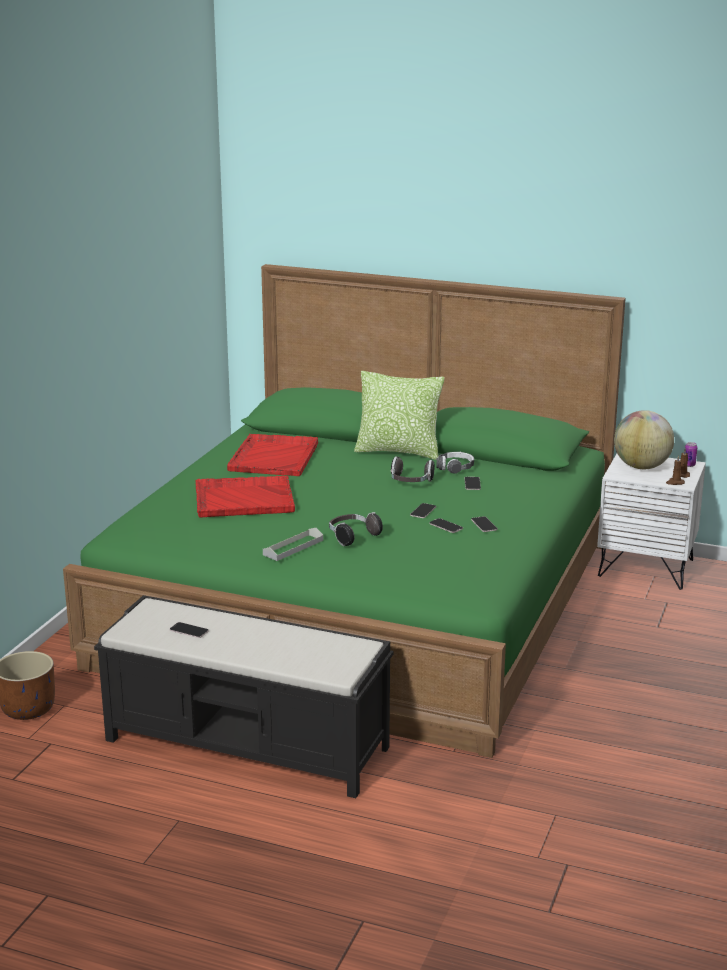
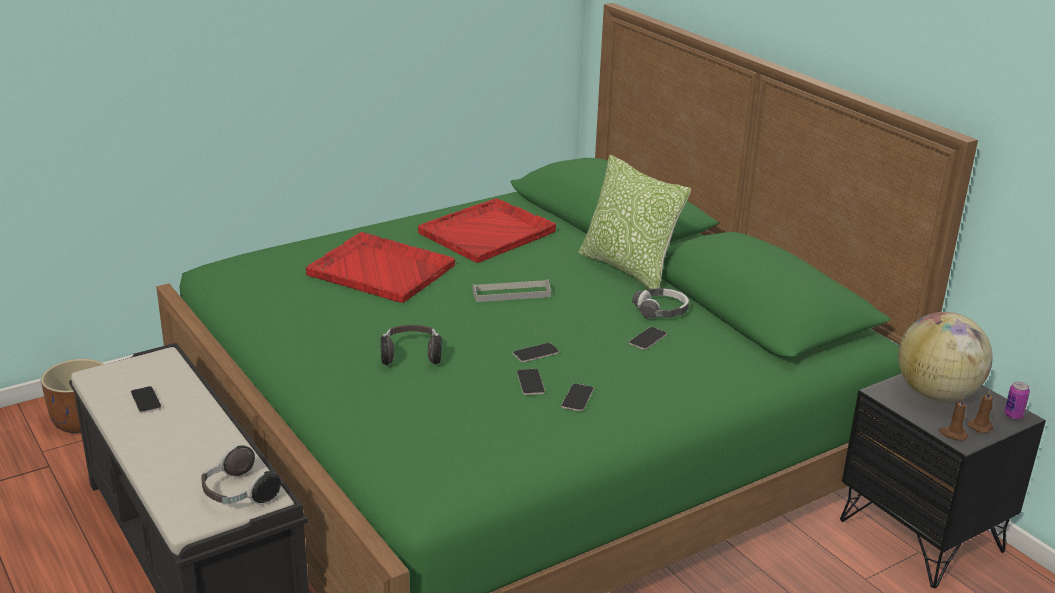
camera: 35 degrees right, 5 degrees up
(293, 547) = (334, 344): grey tray -> grey tray (511, 294)
(410, 482) = (580, 312): headphones -> headphones (238, 494)
(646, 567) = (922, 535): white nightstand -> black nightstand

